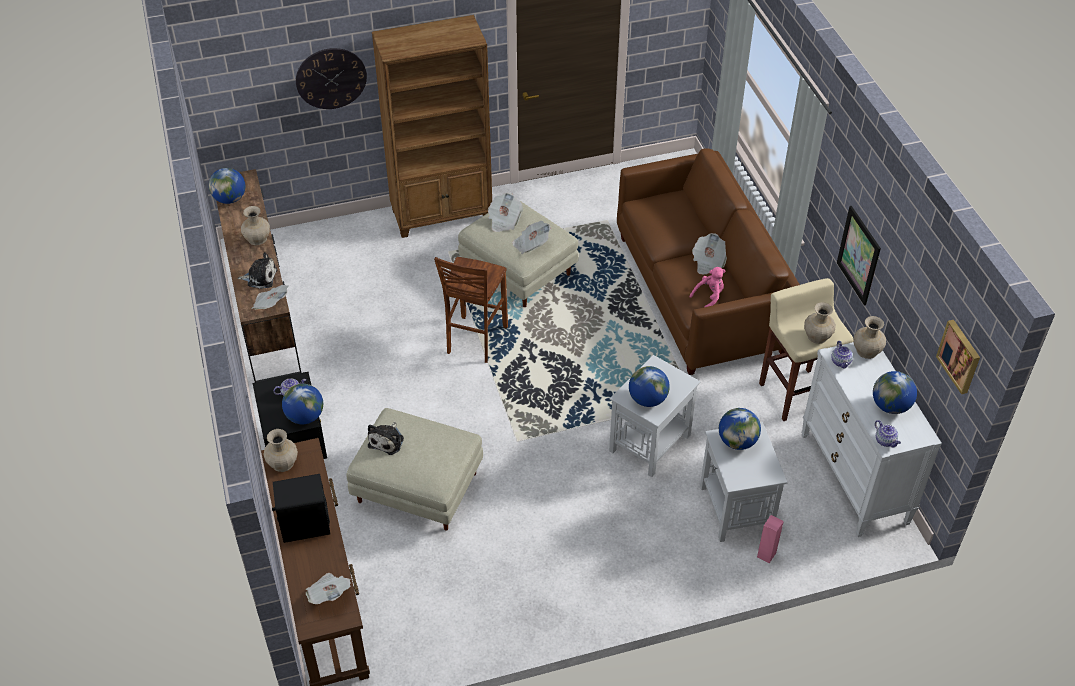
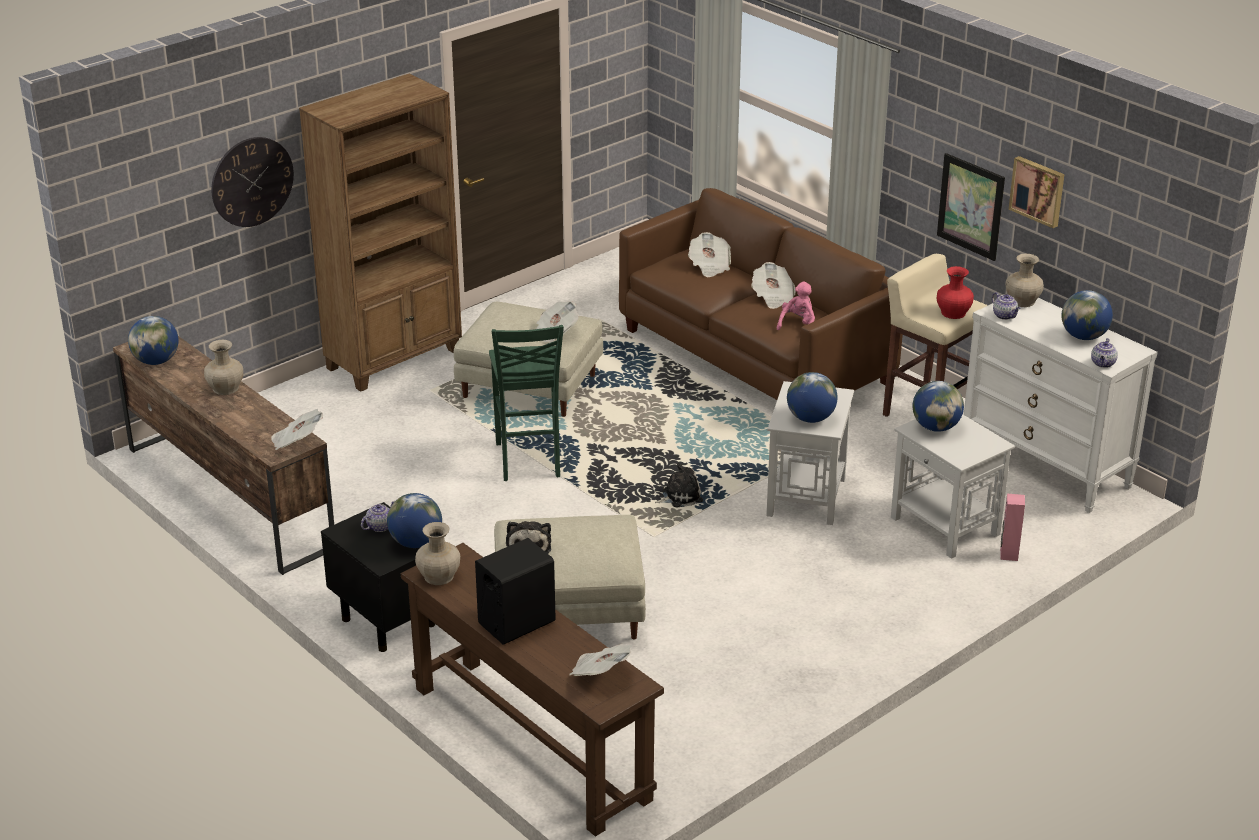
camera: 25 degrees left, 15 degrees down
(260, 277) = (261, 421): plush toy -> plush toy (679, 496)
(475, 340) = (529, 461): brown stool -> green stool
(504, 220) = (504, 321): newspaper -> newspaper (709, 266)
(818, 336) = (953, 313): beige vase -> red vase
(885, 441) = (1103, 364): teapot -> teapot turned 75 degrees clockwise
(960, 356) = (1158, 231): picture -> picture (1038, 191)

